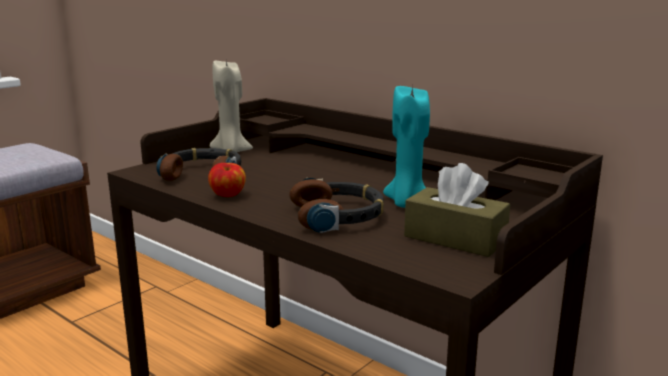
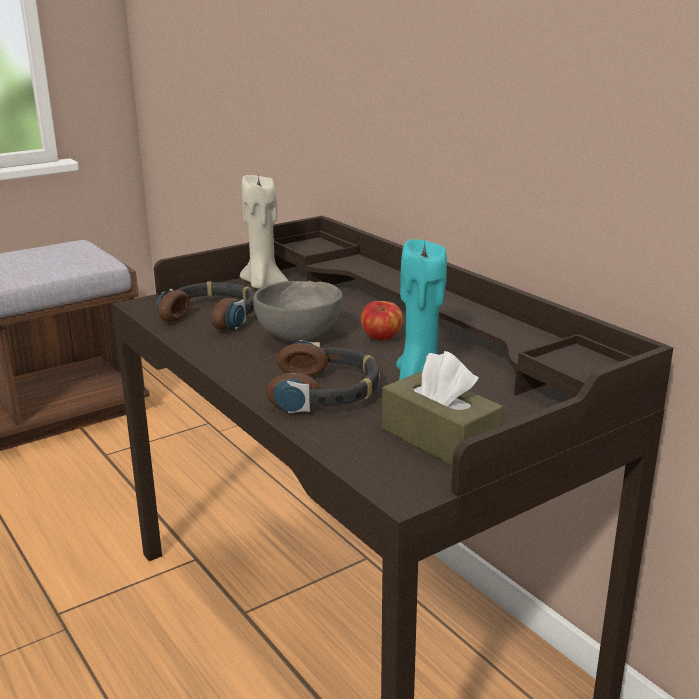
camera: 15 degrees right, 5 degrees up
(228, 196) = (221, 349): apple -> apple (381, 338)
(289, 183) = (301, 337): none -> grey bowl

